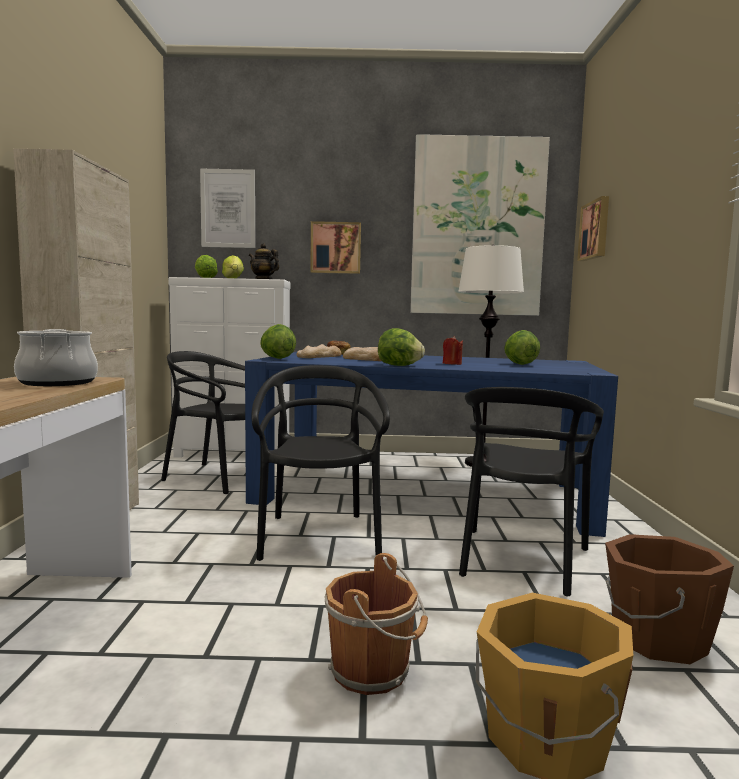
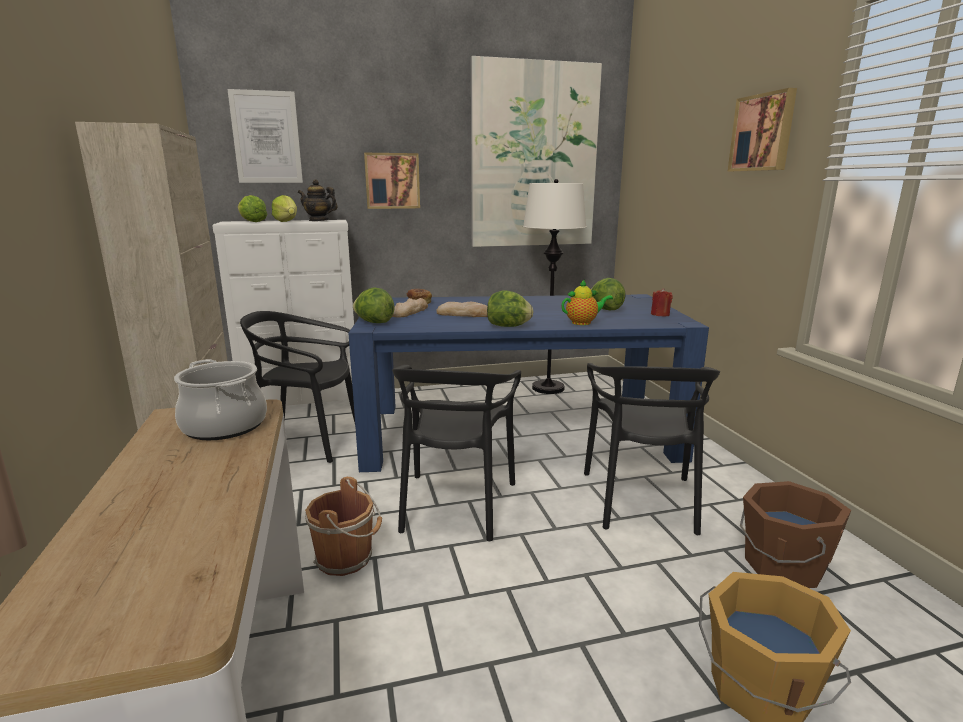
camera: 15 degrees left, 10 degrees up
(318, 537) = (456, 504): black chair -> black chair turned 150 degrees counterclockwise
(373, 671) = (595, 653): brown bucket -> brown bucket (347, 558)
(452, 364) = (549, 316): red candle -> red candle (660, 314)
(480, 368) = (583, 323): none -> teapot
(595, 230) = (651, 165): picture -> picture (763, 133)

